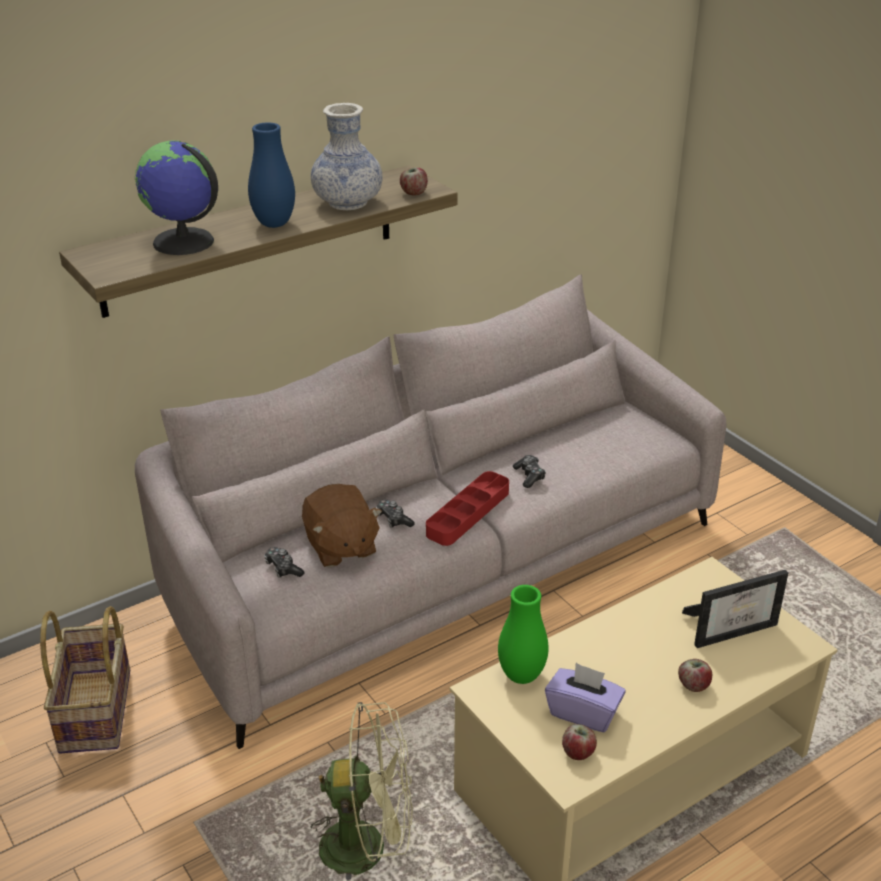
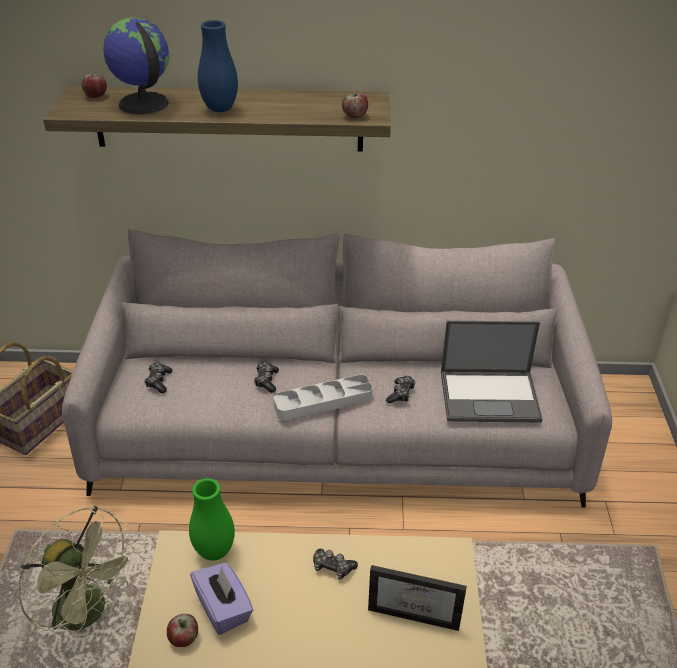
camera: 35 degrees right, 5 degrees up
(340, 547) = (210, 384): brown plush toy -> none
(347, 203) = (295, 108): vase -> none
(468, 513) = (323, 401): red tray -> grey tray
(605, 444) = (490, 396): none -> laptop
(634, 633) = (332, 567): none -> game controller
(693, 685) = (330, 640): apple -> apple (96, 96)

